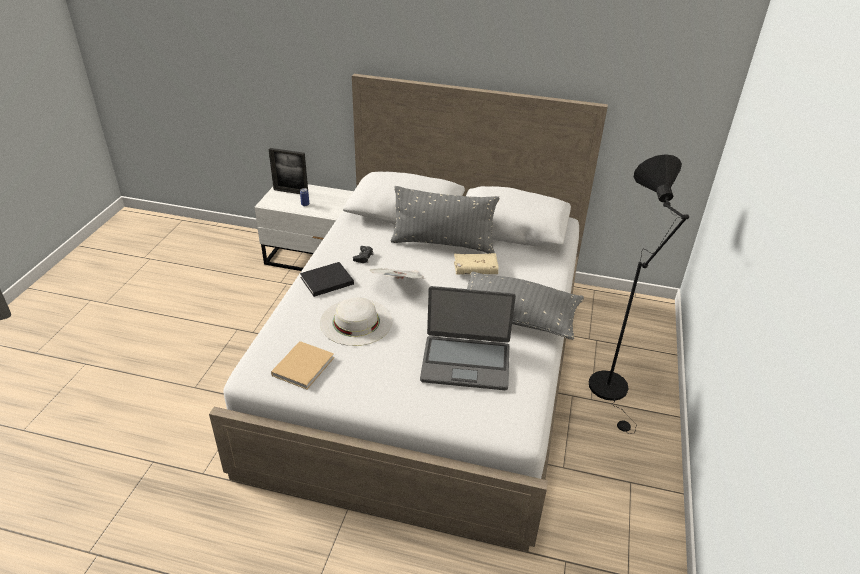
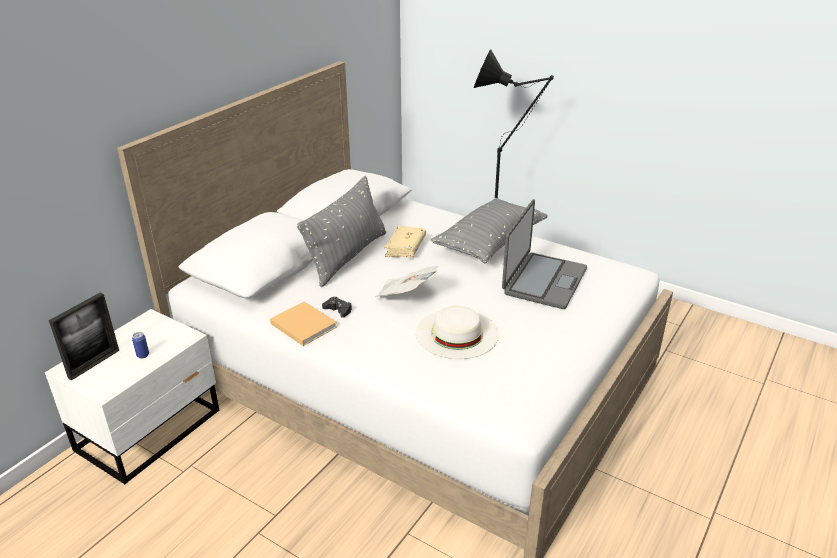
camera: 70 degrees left, 5 degrees down
(304, 365) = (518, 379): beige book -> beige book (302, 324)
(325, 281) = (370, 344): black book -> none

